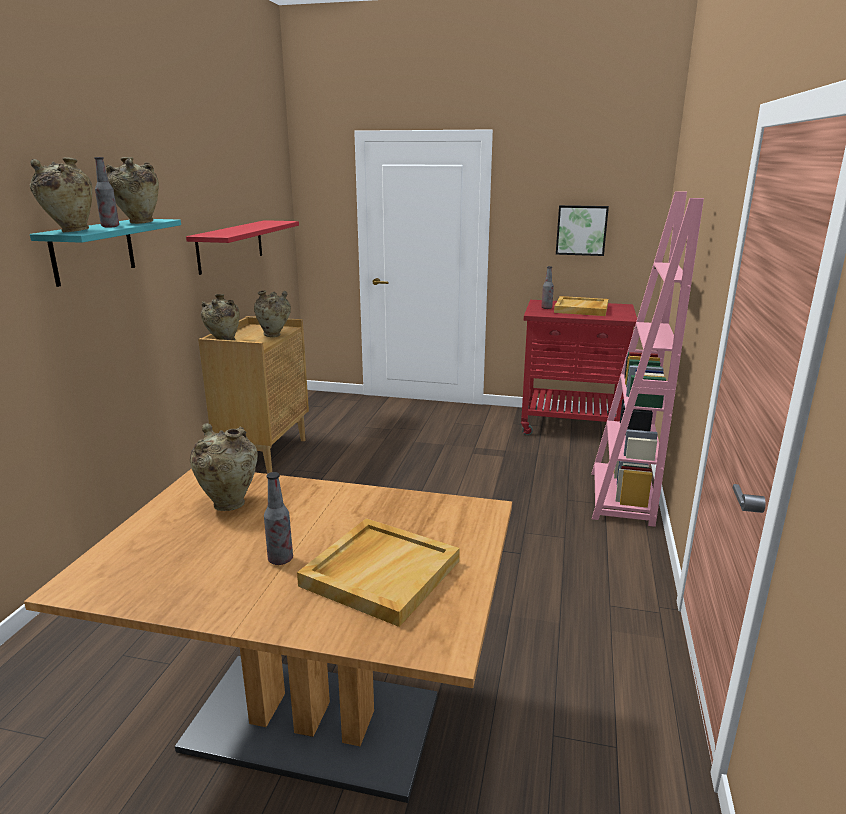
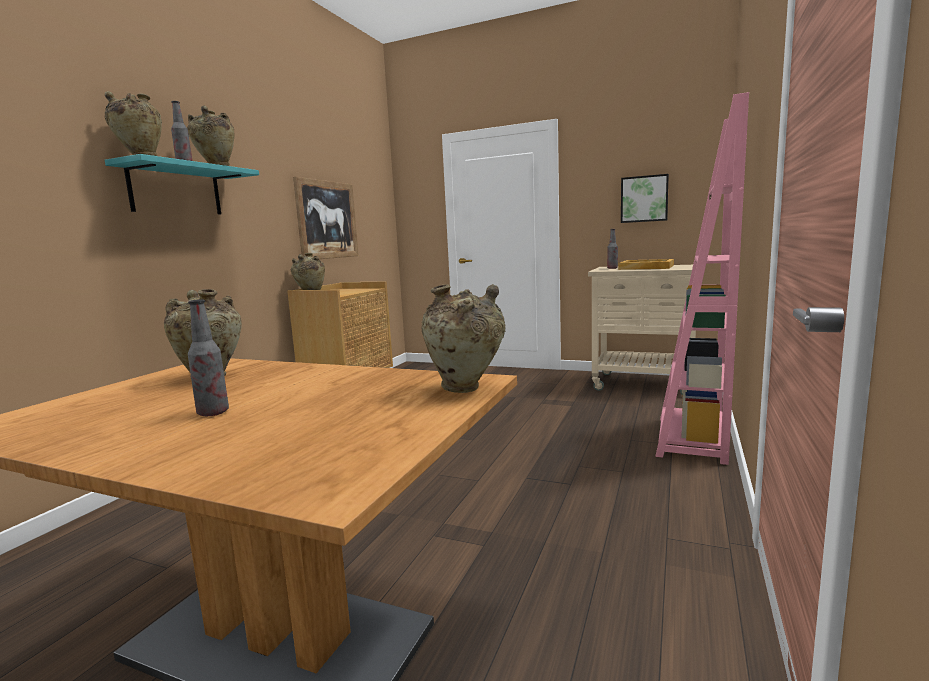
camera: 10 degrees right, 10 degrees down
(230, 246) = (327, 220): red shelf -> picture
(274, 336) = (357, 291): beige vase -> beige vase (466, 389)
(380, 572) = (314, 423): beige tray -> none
(571, 426) = (644, 384): red cart -> beige cart

